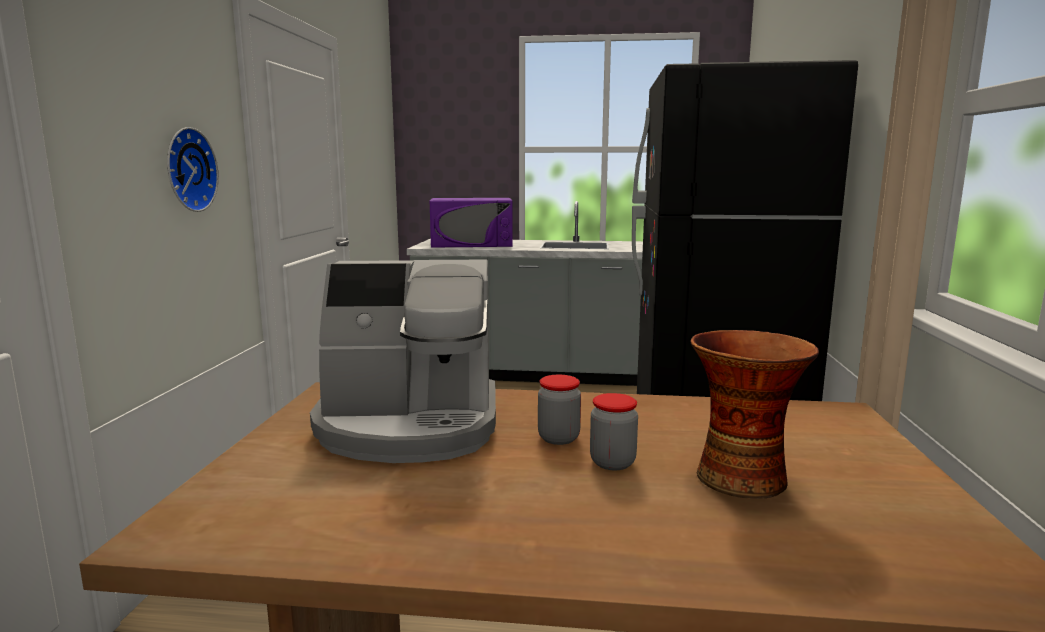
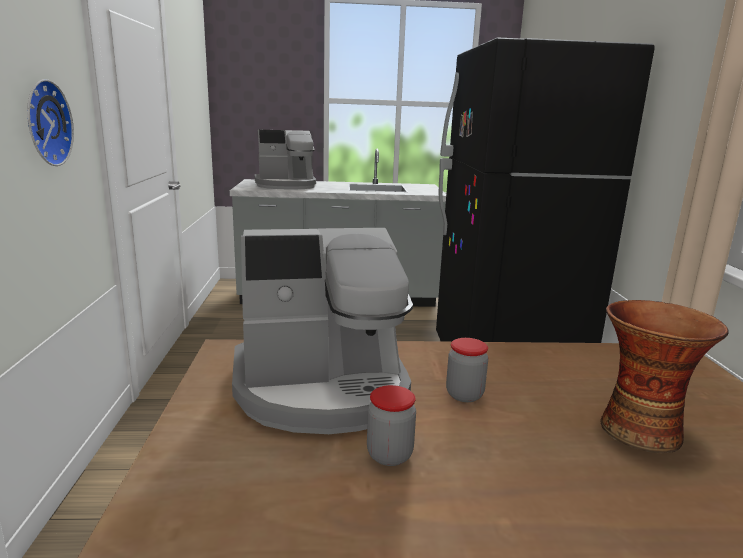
camera: 10 degrees left, 5 degrees up
(472, 244) = (286, 185): purple microwave -> coffee machine
(612, 462) = (525, 420): jar -> jar (389, 455)

